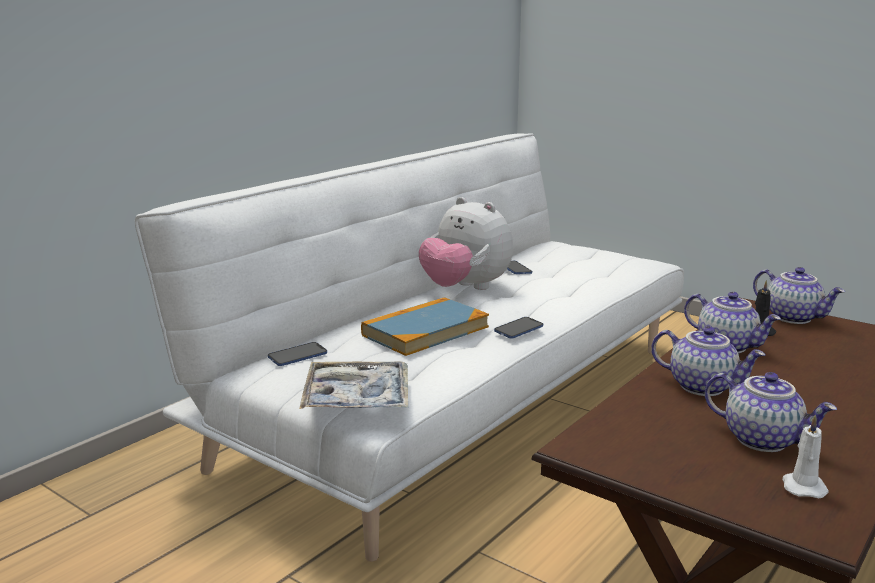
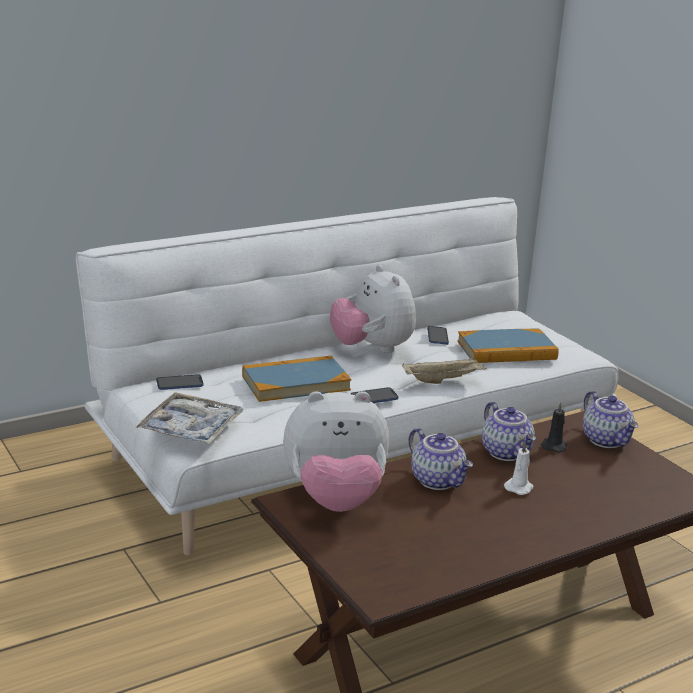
camera: 20 degrees right, 5 degrees up
(564, 302) = (443, 380): none -> beige tray
(589, 269) = (506, 350): none -> book
(627, 431) = (335, 499): none -> plush toy
(763, 439) = (427, 530): teapot -> none
(802, 486) = (408, 568): white candle -> white candle (519, 487)

